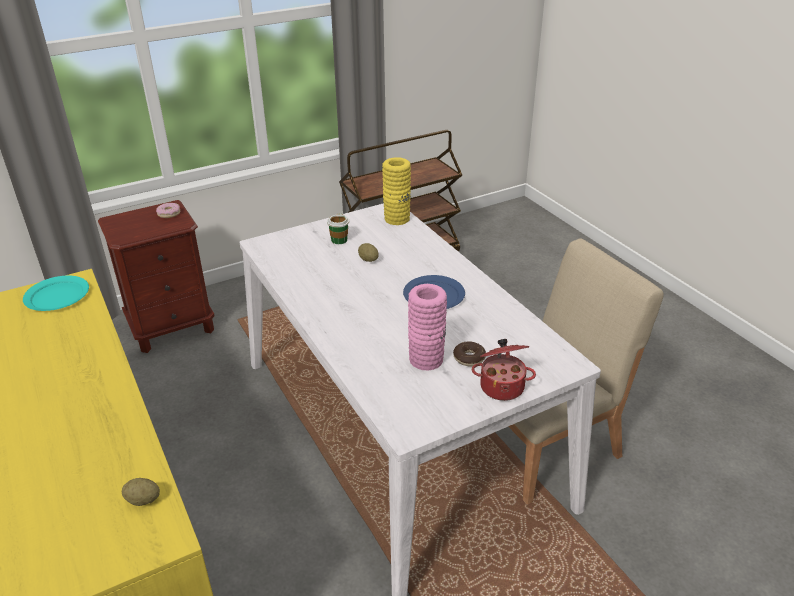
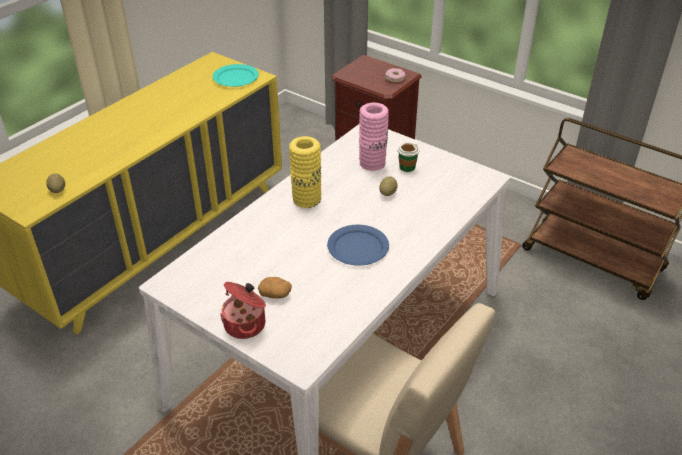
camera: 65 degrees right, 5 degrees up
(397, 219) = (474, 187): yellow vase -> yellow vase (306, 199)
(426, 359) = (260, 269): pink vase -> pink vase (372, 163)
(469, 358) = (275, 294): donut -> potato

